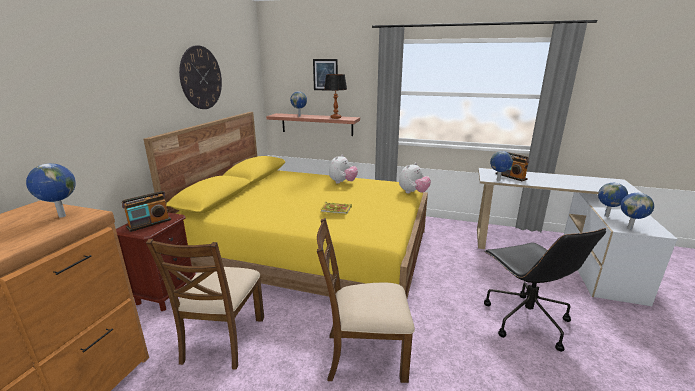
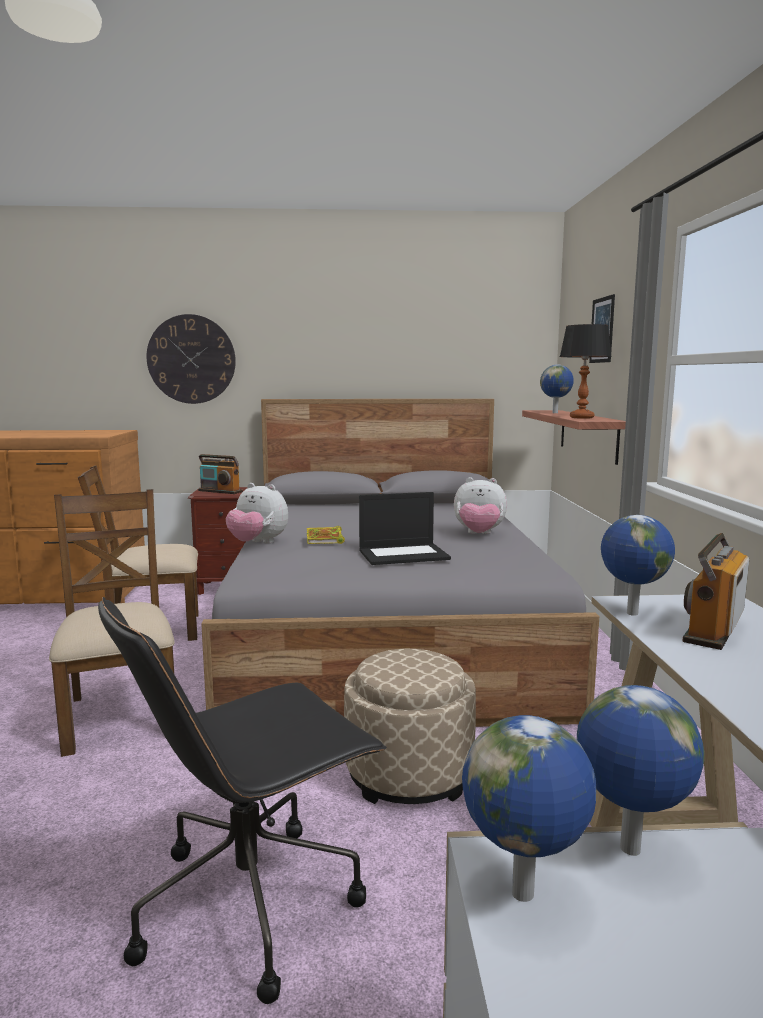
camera: 70 degrees right, 10 degrees down
(61, 216) = (96, 434): globe -> none
(201, 78) = (387, 336): wall clock -> wall clock (191, 359)
(311, 250) = (388, 633): yellow bed -> grey bed
(372, 200) = (404, 554): none -> laptop
(413, 192) = (496, 579): plush toy -> plush toy (258, 543)
(447, 272) = (409, 773): none -> beige ottoman

